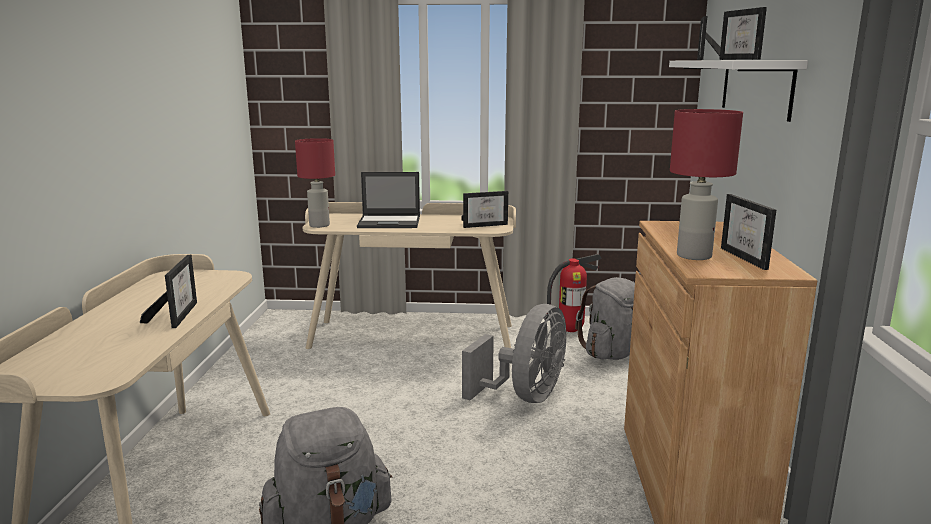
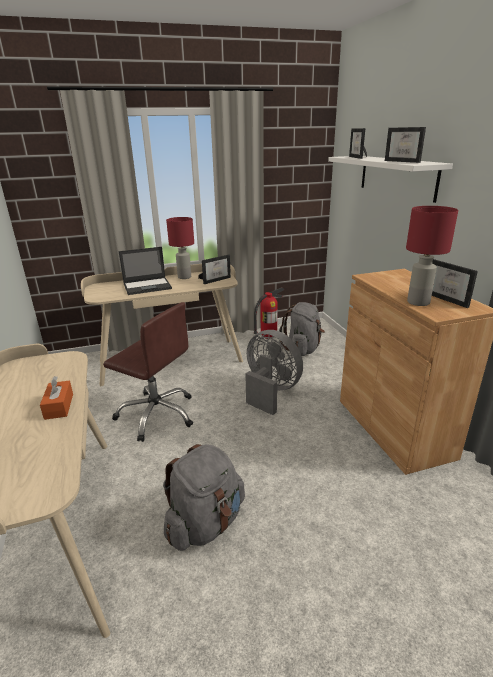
camera: 20 degrees left, 10 degrees up
(177, 315) = (59, 406): picture frame -> orange tissue box
(318, 225) = (96, 296): red table lamp -> red table lamp (184, 277)
(353, 392) = (157, 414): none -> brown office chair
(525, 396) = (270, 391): grey fan -> grey fan turned 60 degrees counterclockwise

